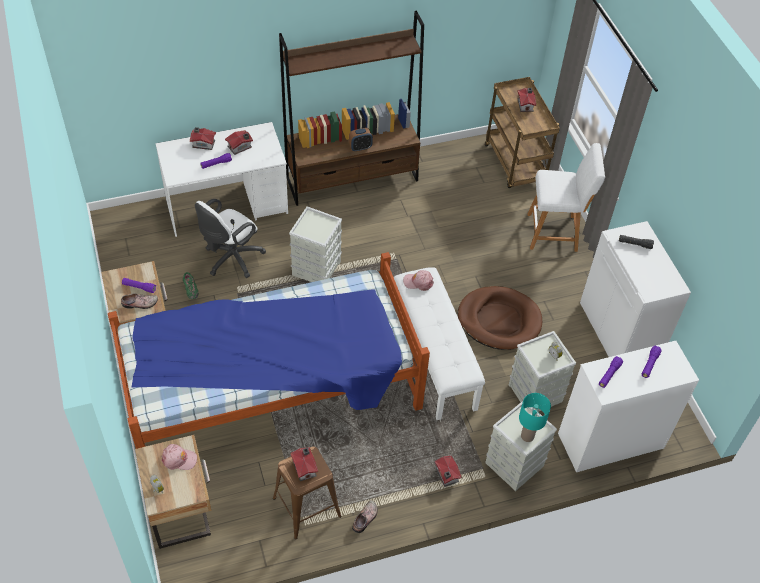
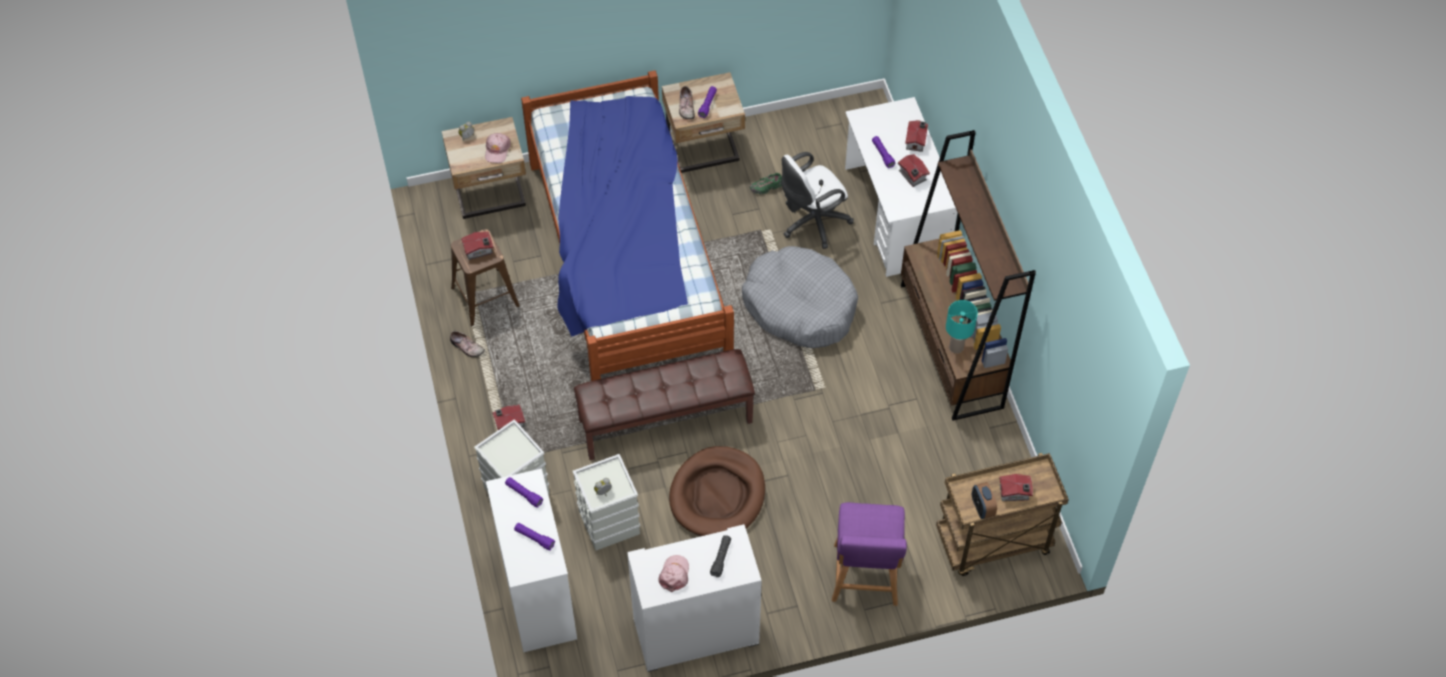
camera: 95 degrees right, 5 degrees up
(231, 259) = (811, 222): white office chair -> white office chair turned 75 degrees counterclockwise
(316, 268) = (800, 306): grey storage box -> grey dog bed
(360, 147) = (941, 312): alarm clock -> alarm clock (982, 508)
(418, 282) = (725, 370): pink cap -> pink cap (674, 574)
(432, 357) = (665, 419): white bench -> brown bench
(527, 436) = (499, 452): turquoise table lamp -> turquoise table lamp (956, 347)
(555, 232) = (865, 578): white stool -> purple stool

